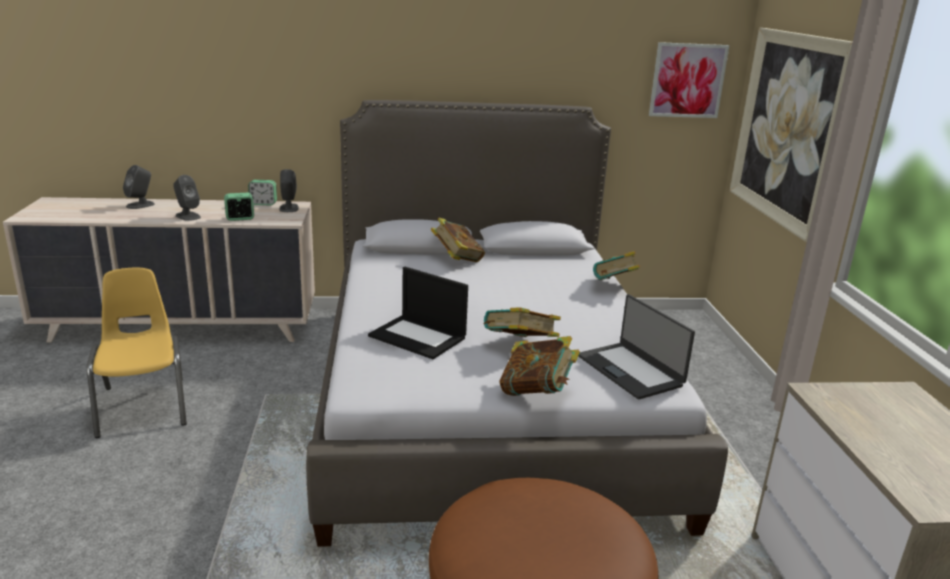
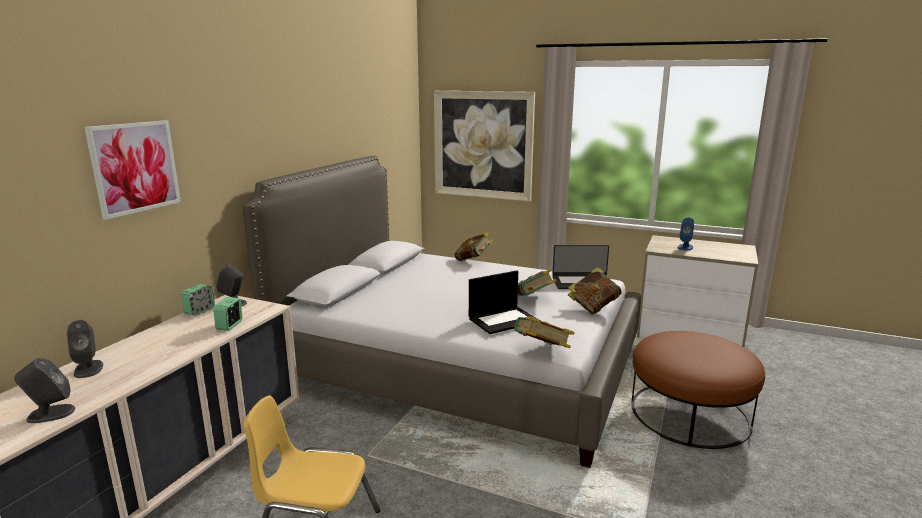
camera: 60 degrees left, 5 degrees down
(188, 216) = (179, 347): grey speaker -> grey speaker (50, 414)
(457, 259) = (380, 286): book -> book (540, 351)
(687, 80) = (402, 128): picture -> picture (135, 167)
(886, 422) = (685, 247): none -> blue speaker

